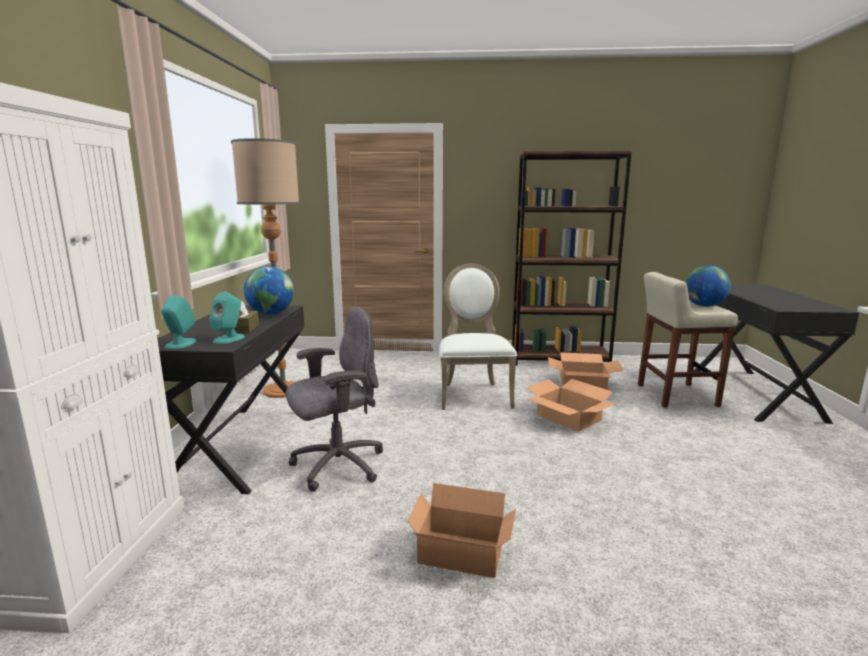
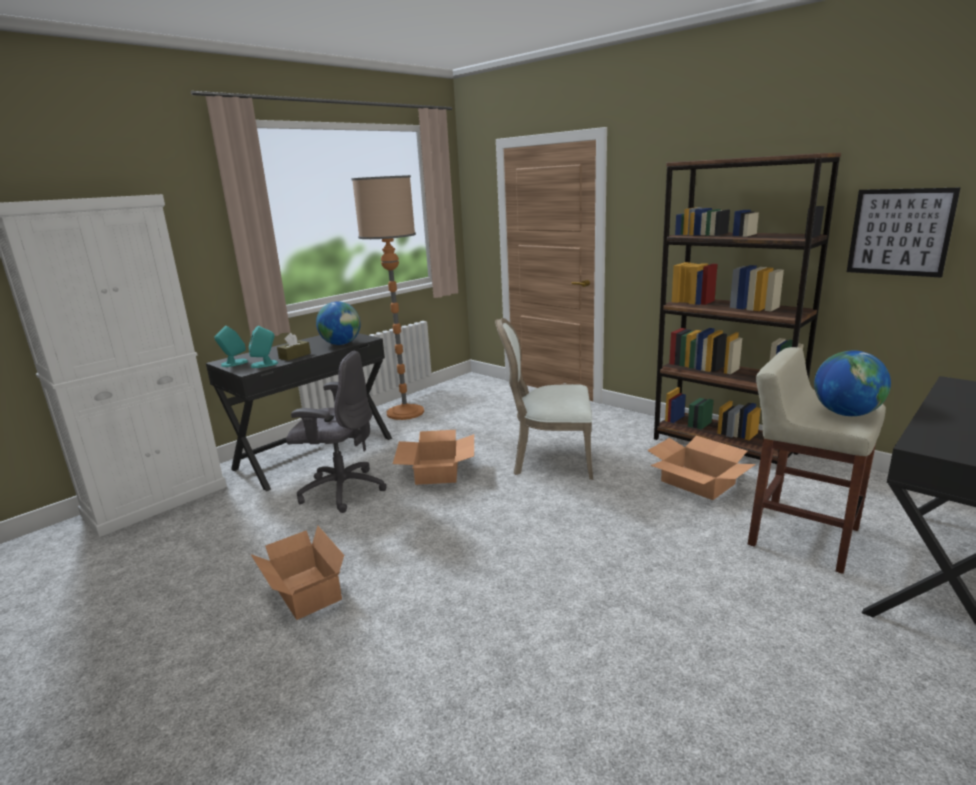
camera: 40 degrees right, 5 degrees up
(473, 394) = (549, 460): white chair -> white chair turned 120 degrees counterclockwise
(568, 417) = (602, 516): cardboard box -> cardboard box (437, 471)
(652, 204) = (899, 232): none -> picture

